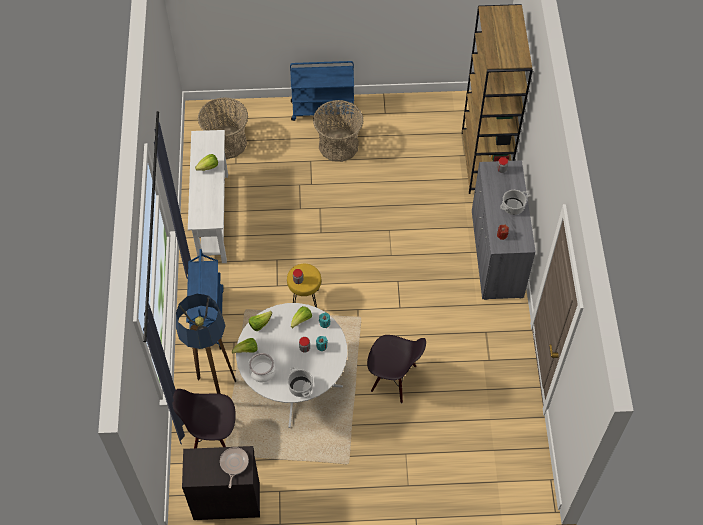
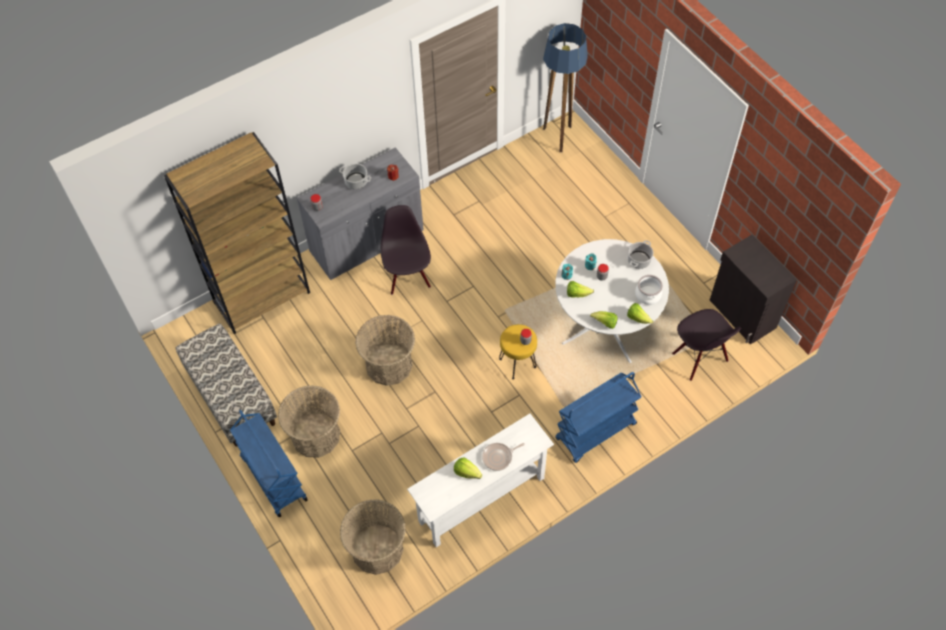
camera: 120 degrees left, 0 degrees up
(214, 386) = (655, 384): floor lamp -> floor lamp (558, 138)
(234, 464) = (748, 255): frying pan -> frying pan (499, 457)
(366, 214) = (389, 364): none -> basket
(393, 379) = (546, 256): black chair -> black chair (407, 277)
(405, 110) = (231, 397): none -> bench

